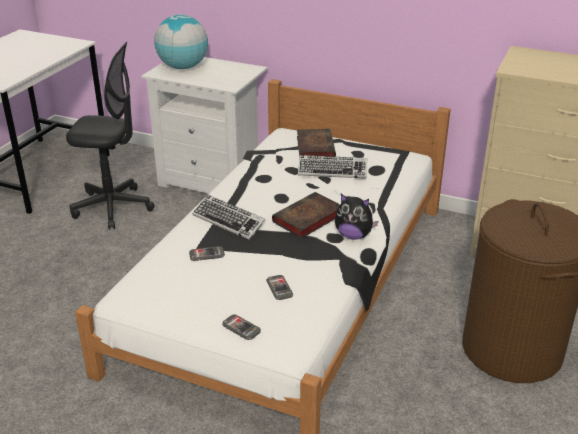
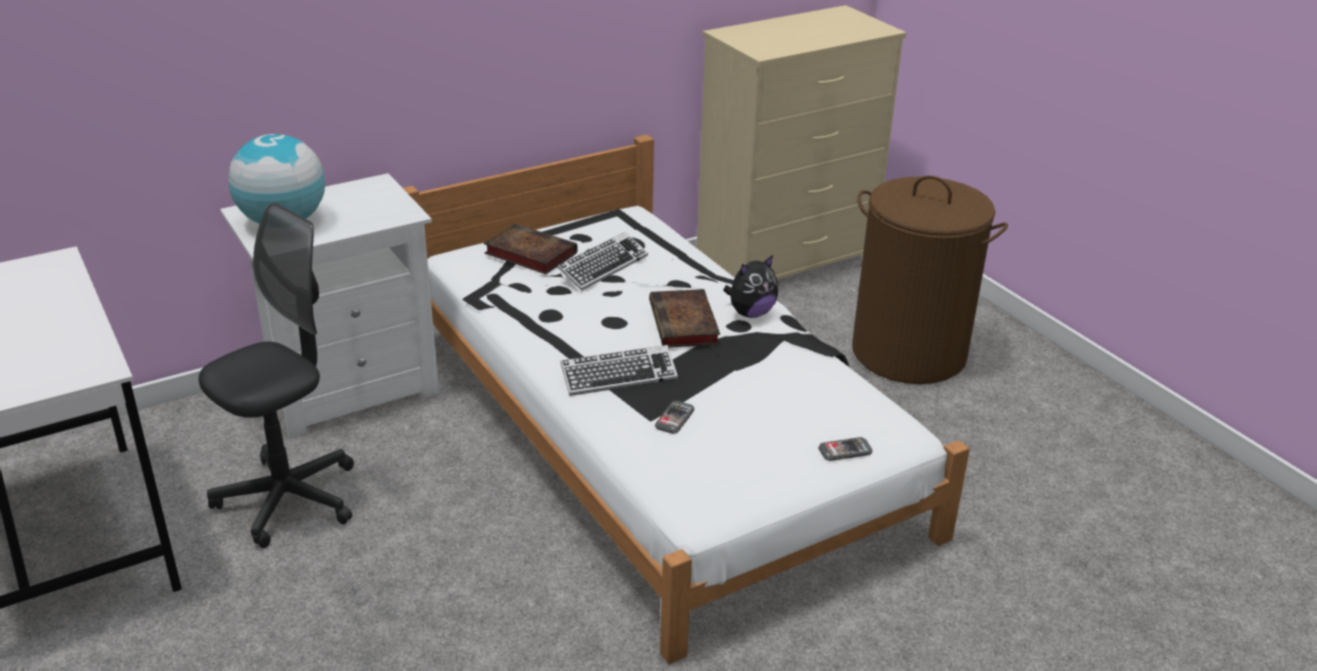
camera: 55 degrees left, 0 degrees up
(279, 288) = (797, 398): phone -> none

